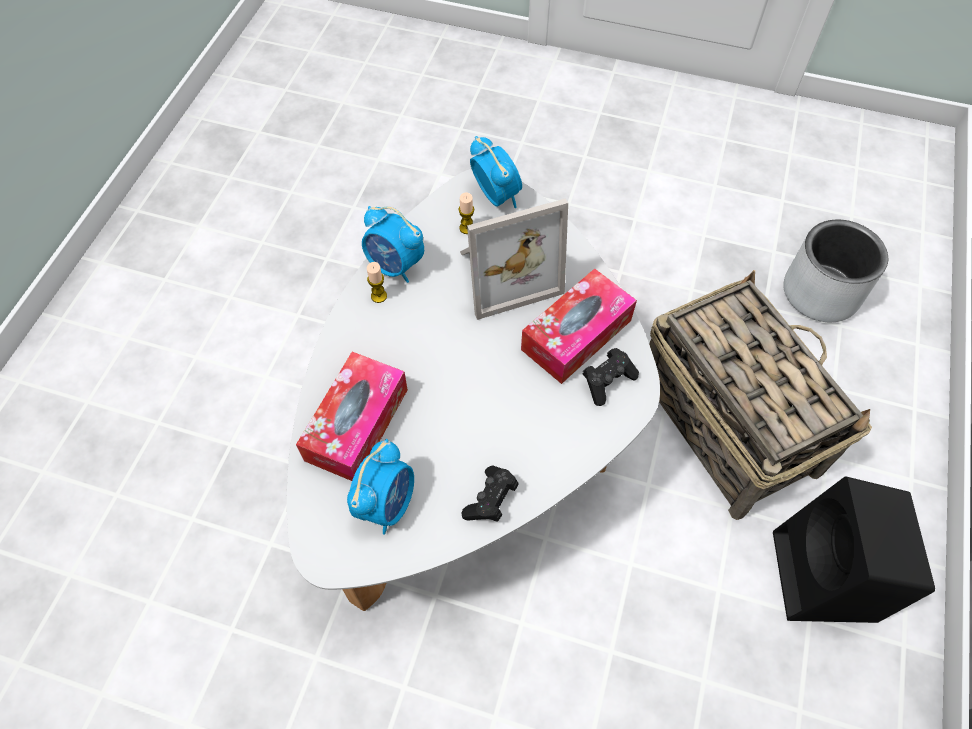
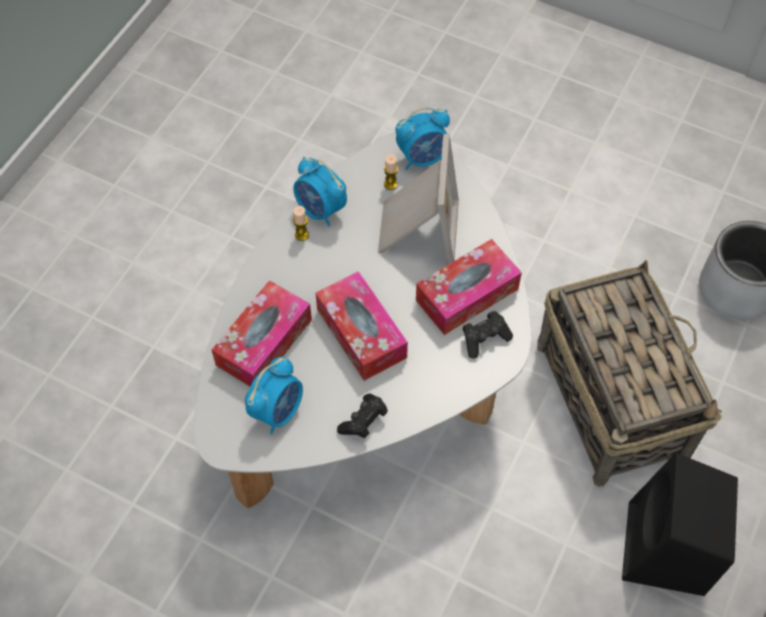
camera: 10 degrees right, 0 degrees up
(467, 396) = (361, 333): none -> tissue box
(496, 196) = (423, 157): alarm clock -> alarm clock turned 90 degrees clockwise
(505, 272) = (416, 229): picture frame -> picture frame turned 75 degrees counterclockwise

